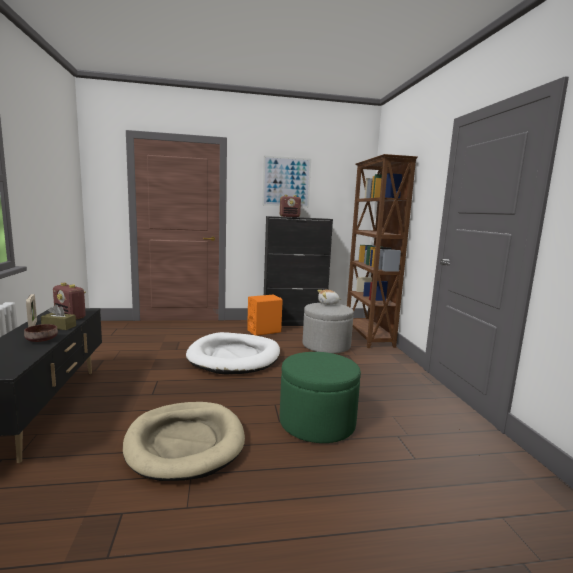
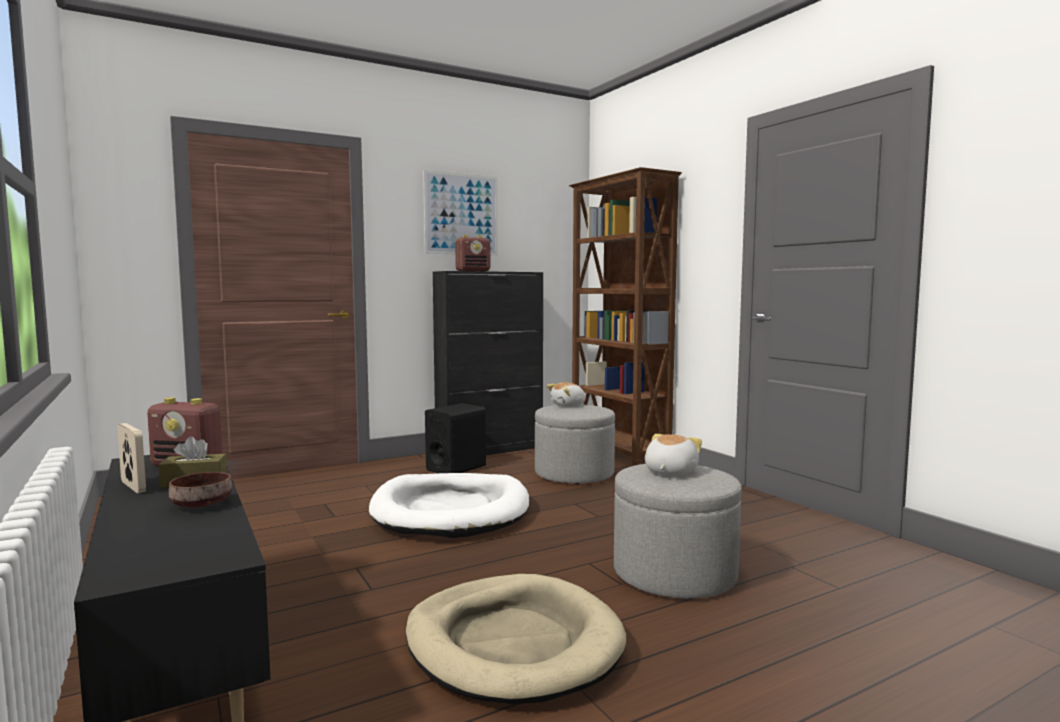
camera: 20 degrees left, 5 degrees down
(264, 331) = (456, 468): orange speaker -> black speaker
(317, 422) = (674, 573): green ottoman -> grey ottoman
(318, 360) = (669, 472): none -> plush toy

